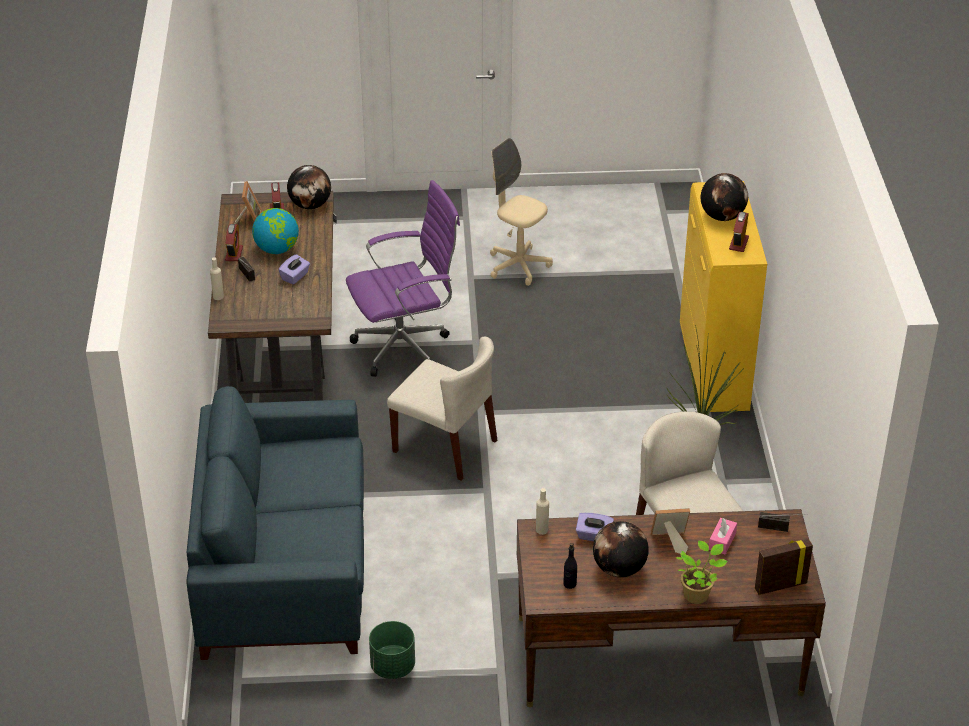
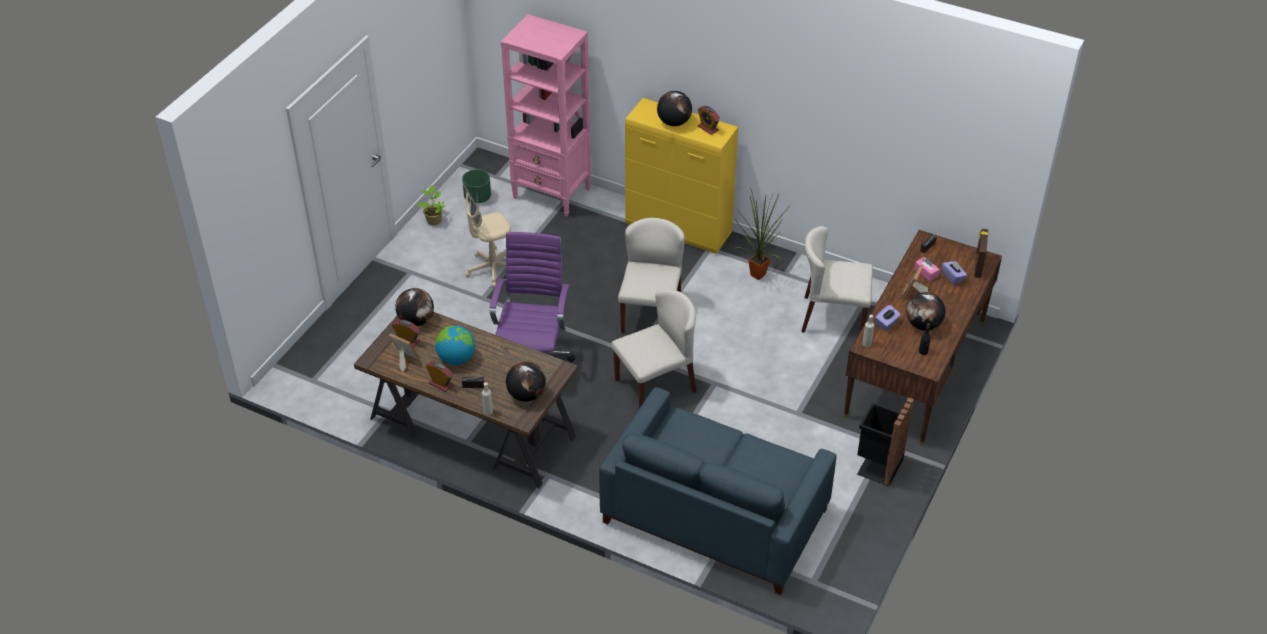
camera: 60 degrees left, 5 degrees up
(260, 311) = (526, 395): none -> globe
(295, 277) = (499, 361): purple tissue box -> purple tissue box (953, 277)
(393, 667) = (849, 496): green planter -> green planter (478, 198)
(460, 676) = (877, 466): none -> black trash can
(553, 401) = (651, 314): none -> beige chair
(676, 258) = (552, 194): none -> pink bookcase
(697, 594) = (965, 302): potted plant -> potted plant (434, 220)

